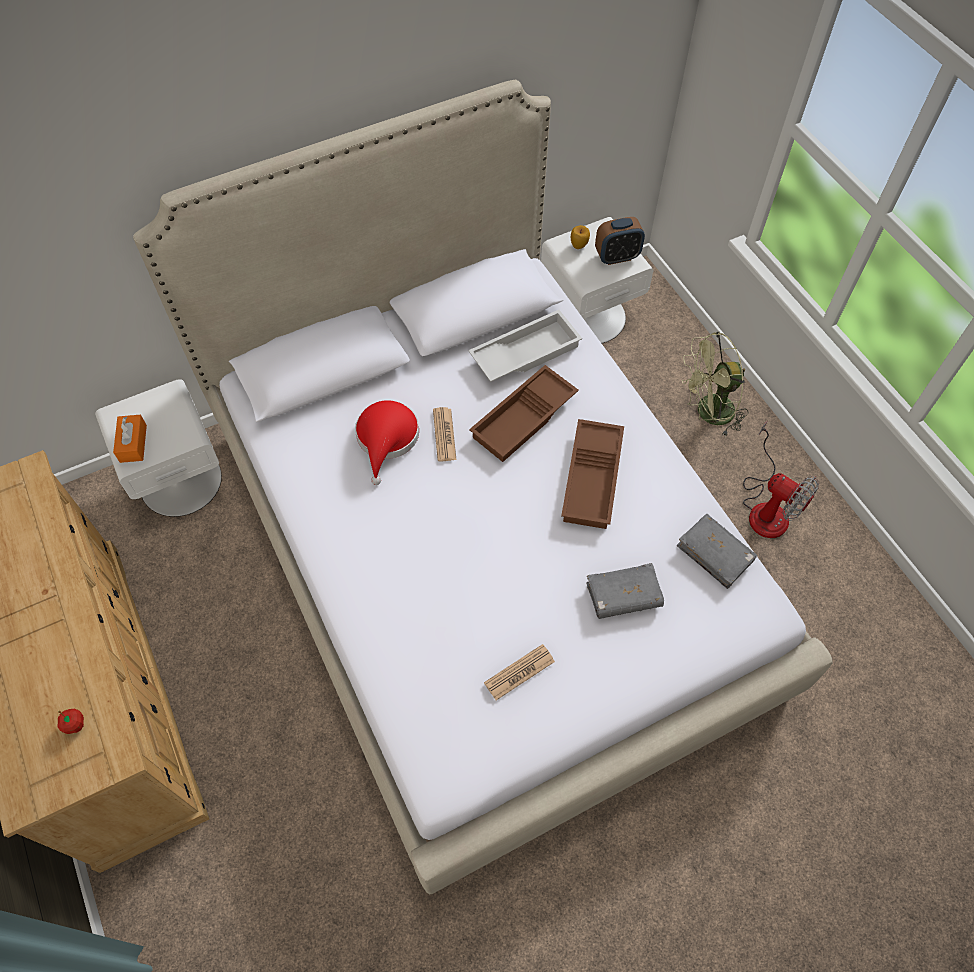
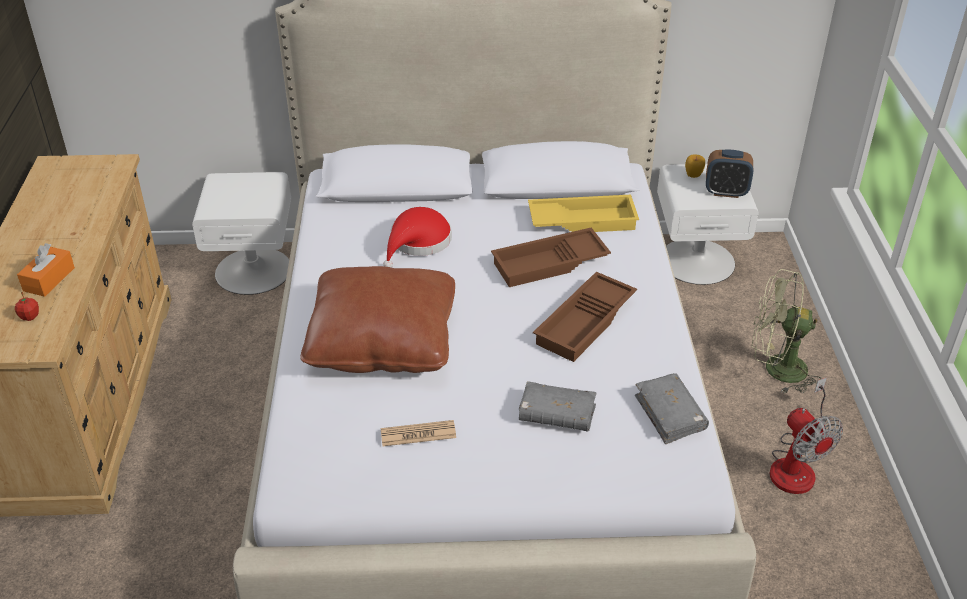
camera: 25 degrees right, 20 degrees down
(133, 443) = (219, 201): orange tissue box -> orange tissue box (49, 279)
(423, 575) = (382, 340): none -> brown pillow
(444, 434) = (469, 254): newspaper -> none
(525, 352) = (583, 220): white tray -> yellow tray

